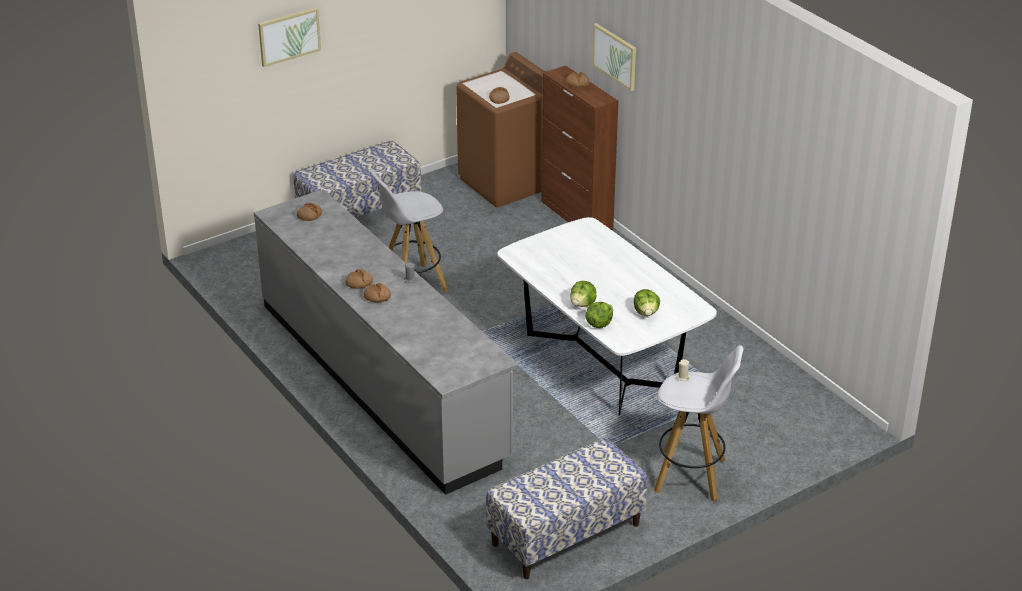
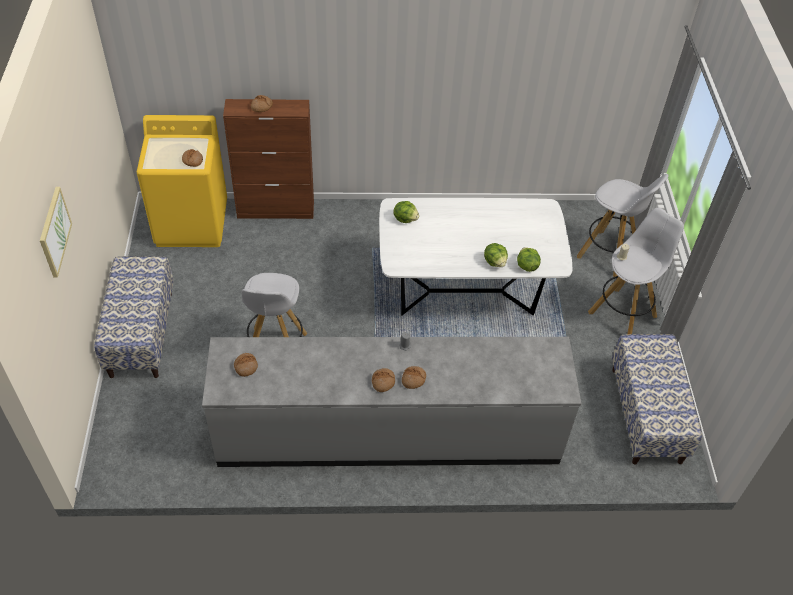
camera: 60 degrees left, 15 degrees up
(507, 183) = (192, 223): brown washing machine -> yellow washing machine
(615, 56) = (294, 65): picture -> none
(646, 313) = (531, 235): lettuce -> lettuce (405, 219)
(770, 438) = (609, 254): none -> white stool

